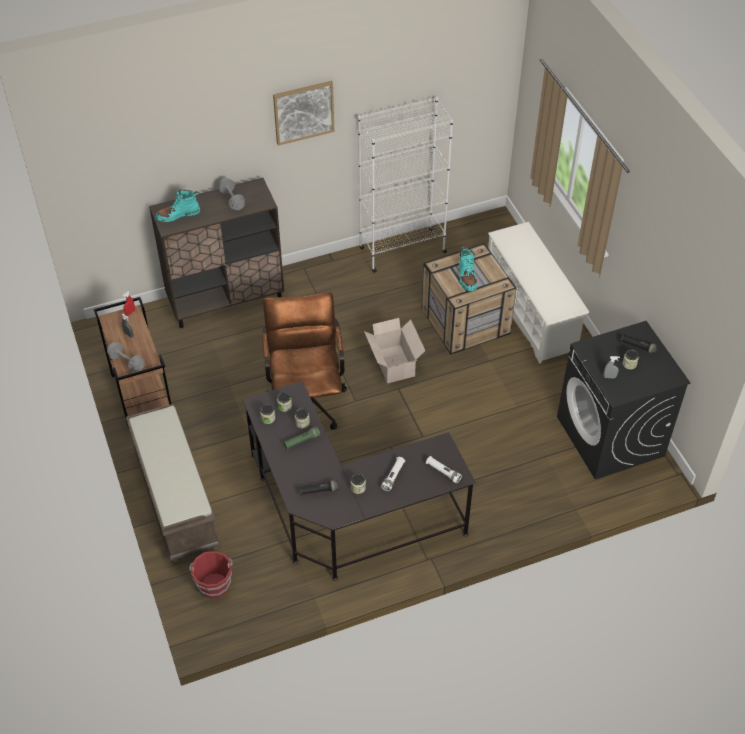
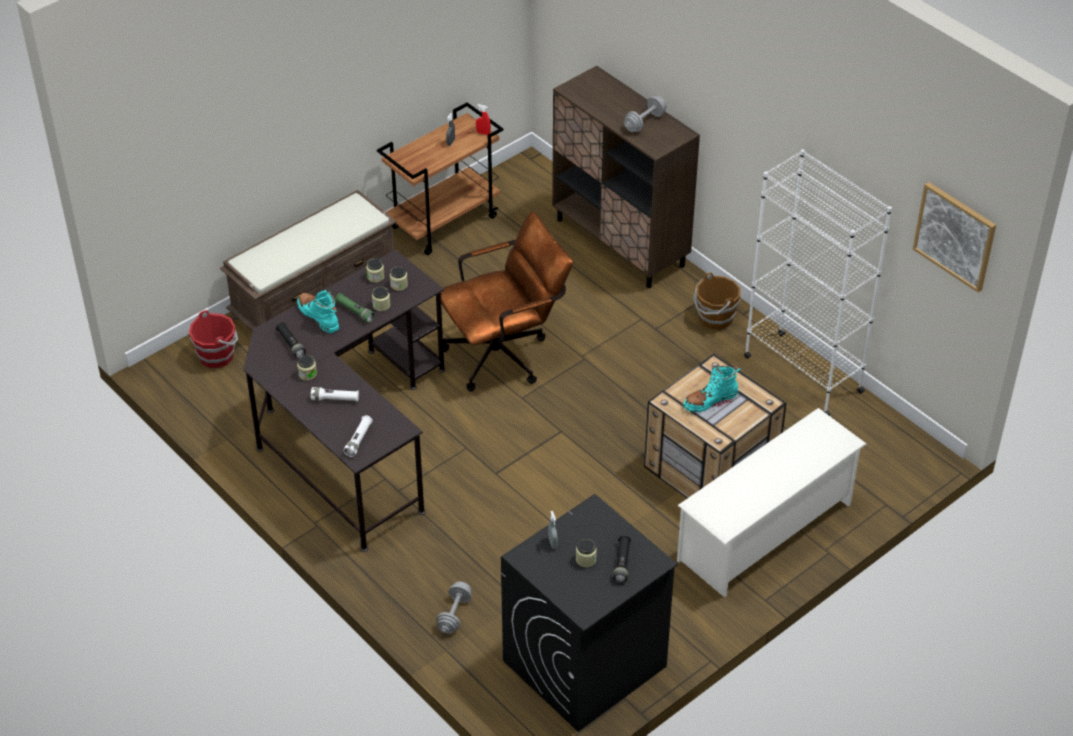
camera: 70 degrees right, 5 degrees down
(127, 362) = (411, 153): grey dumbbell -> grey dumbbell (454, 614)
(178, 215) = (595, 90): turquoise boot -> turquoise boot (319, 316)
(303, 112) = (754, 92): picture -> picture (955, 236)
(329, 275) = (714, 318): none -> brown bucket
(394, 365) = (597, 417): cardboard box -> none

